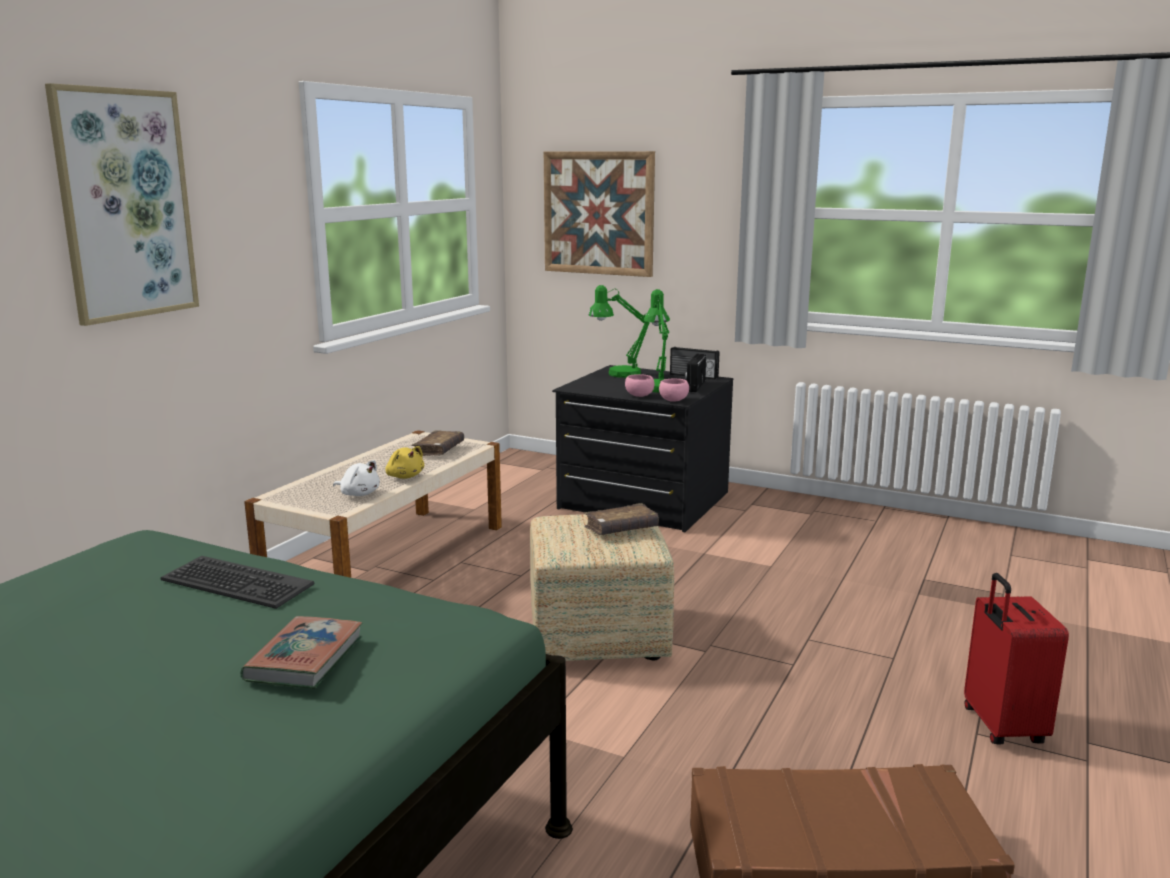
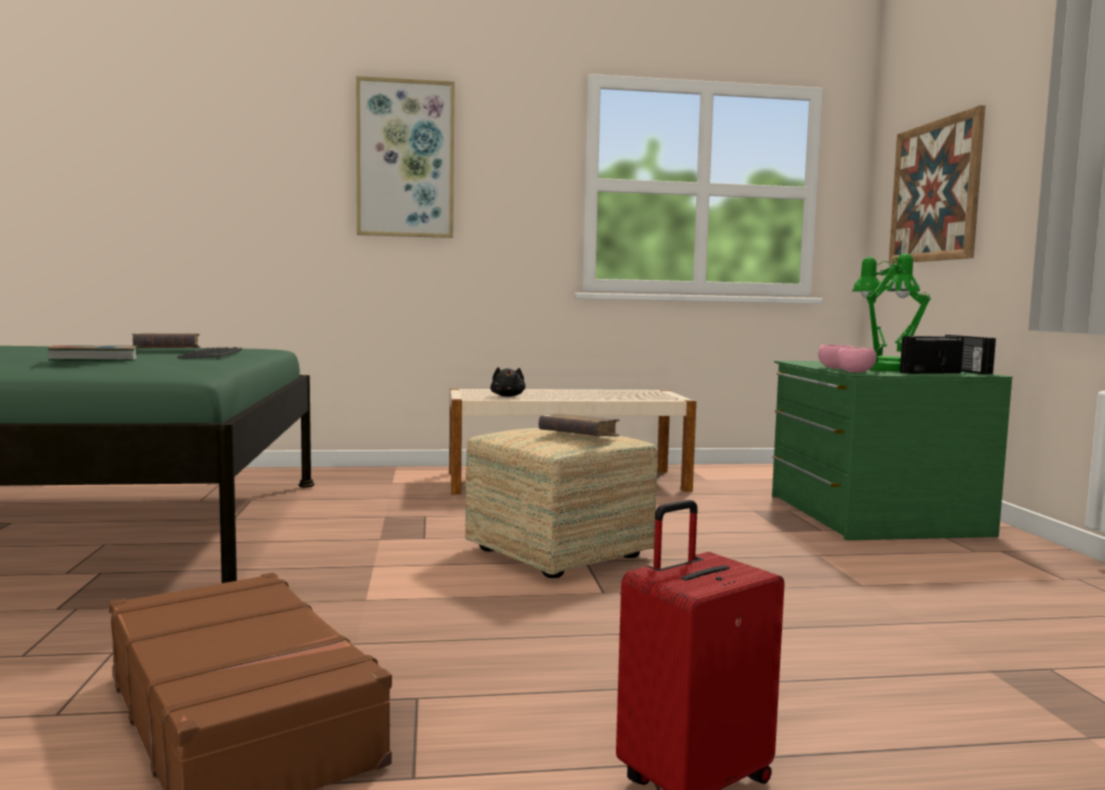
camera: 55 degrees right, 10 degrees down
(359, 494) = (508, 396): white plush toy -> black plush toy
(404, 476) = (563, 397): yellow plush toy -> none
(438, 451) = (636, 395): brown book -> brown book (167, 349)
(643, 501) = (872, 515): black dresser -> green dresser

